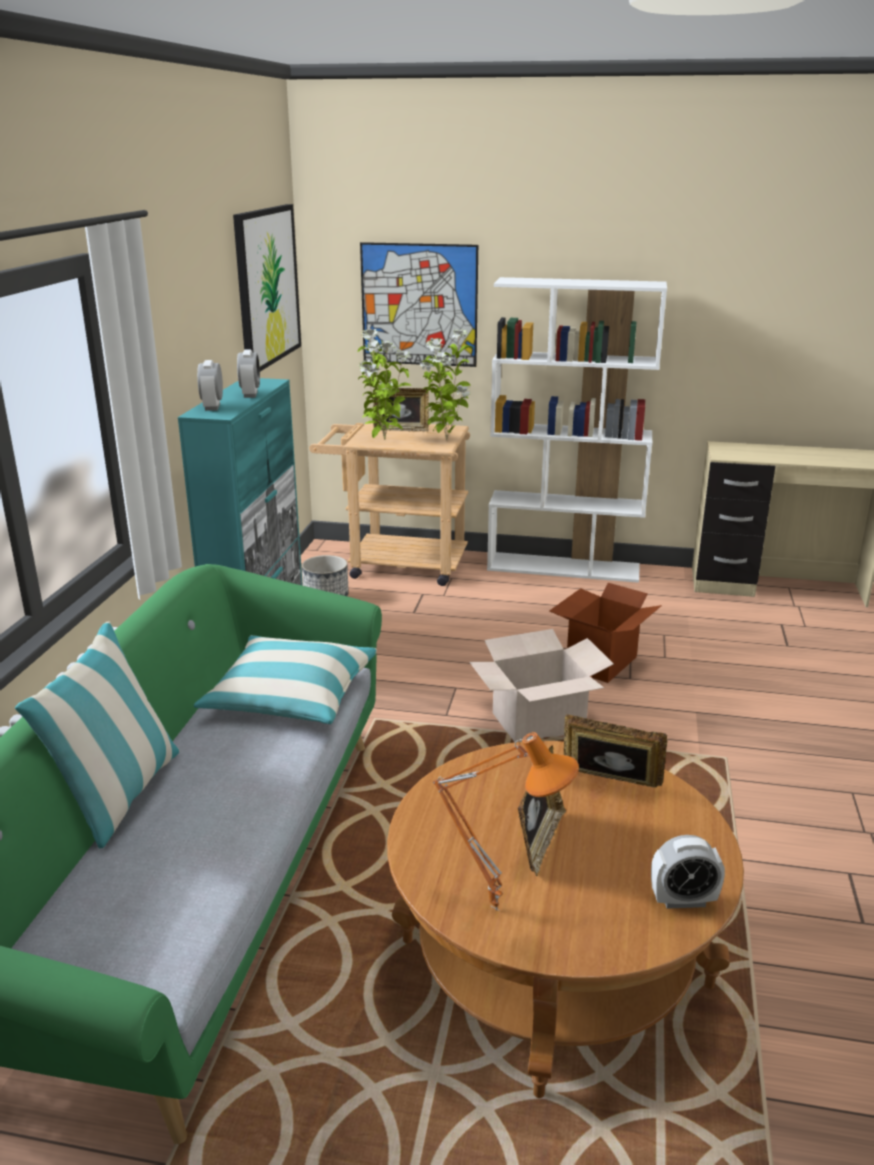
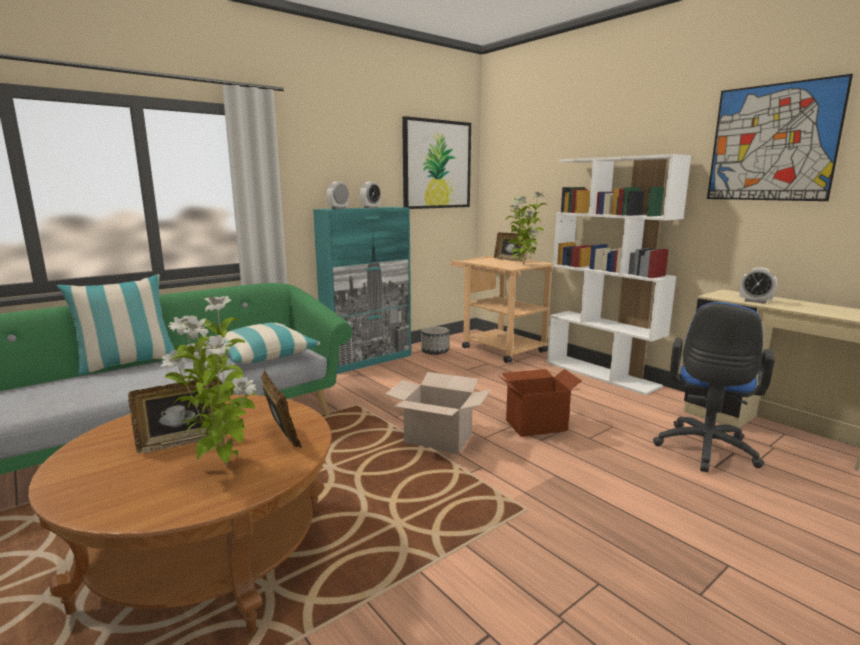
camera: 40 degrees right, 10 degrees down
(383, 440) = (487, 261): potted plant -> potted plant (223, 466)
(419, 305) = (534, 182): picture -> picture (772, 143)
(497, 906) = (95, 456): orange table lamp -> none
(683, 900) = (161, 506): alarm clock -> alarm clock (755, 301)
(762, 632) = (705, 451): none -> blue office chair

